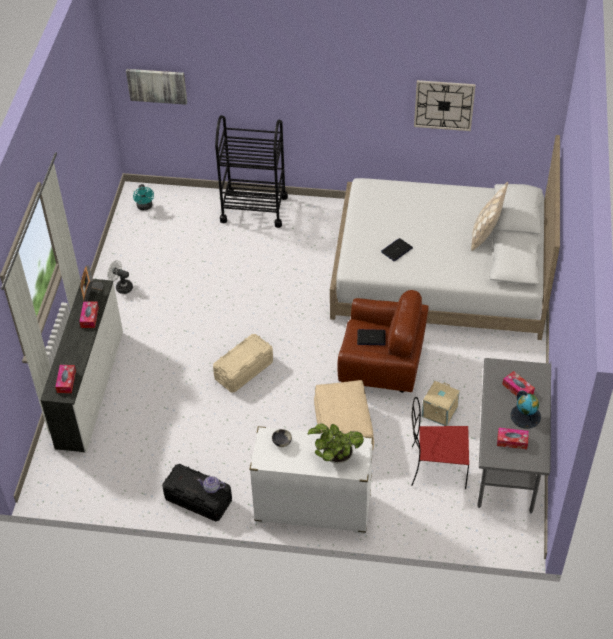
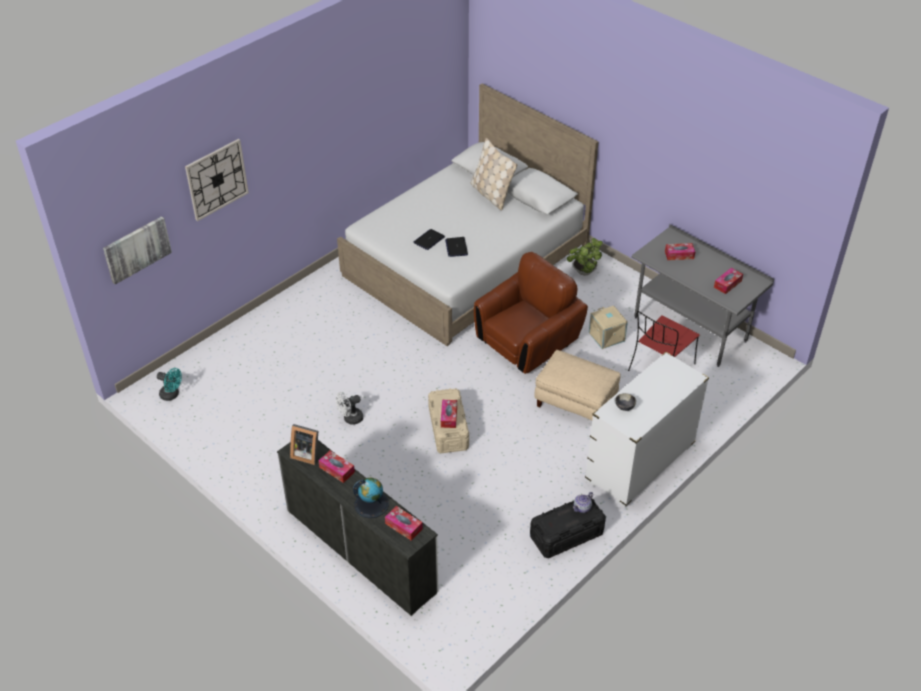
camera: 55 degrees left, 5 degrees down
(121, 287) = (255, 463): white fan -> white fan (350, 419)
(236, 358) = (449, 417): none -> tissue box
(254, 209) = (265, 325): black cart -> none
(335, 456) = (667, 383): potted plant -> potted plant (583, 272)
(371, 338) = (520, 319): laptop -> laptop (429, 240)
(444, 105) = (385, 112): wall clock -> wall clock (216, 179)
(525, 416) = (709, 265): globe -> globe (371, 504)

